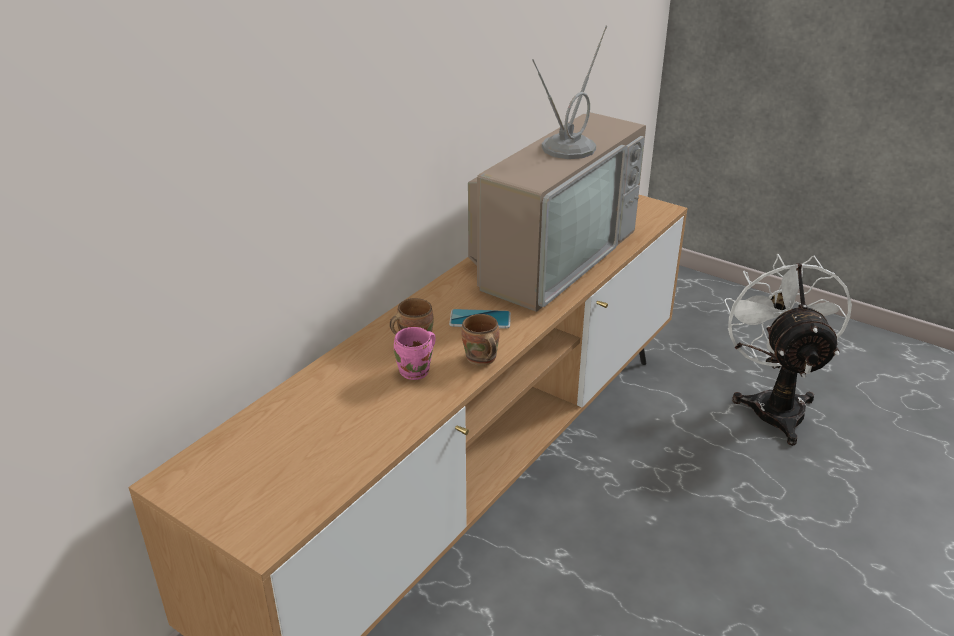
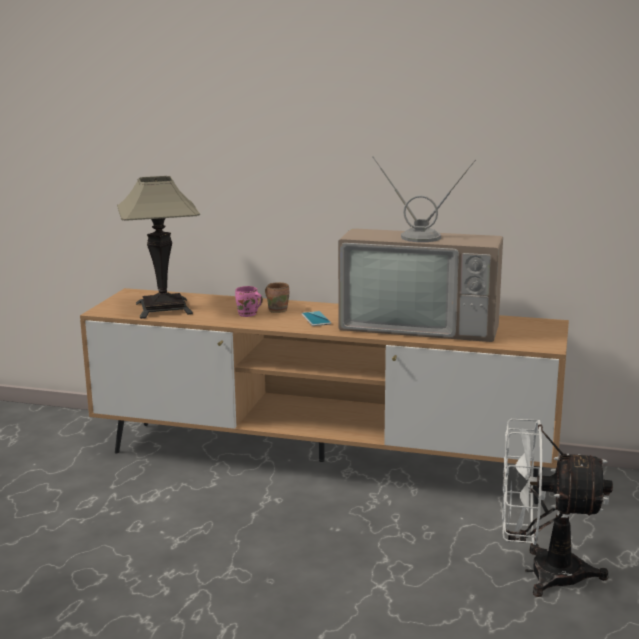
camera: 70 degrees right, 15 degrees down
(314, 453) = (164, 308): none -> table lamp
(480, 360) = (271, 325): brown mug -> none
(774, 404) = (541, 573): white fan -> white fan turned 150 degrees counterclockwise

